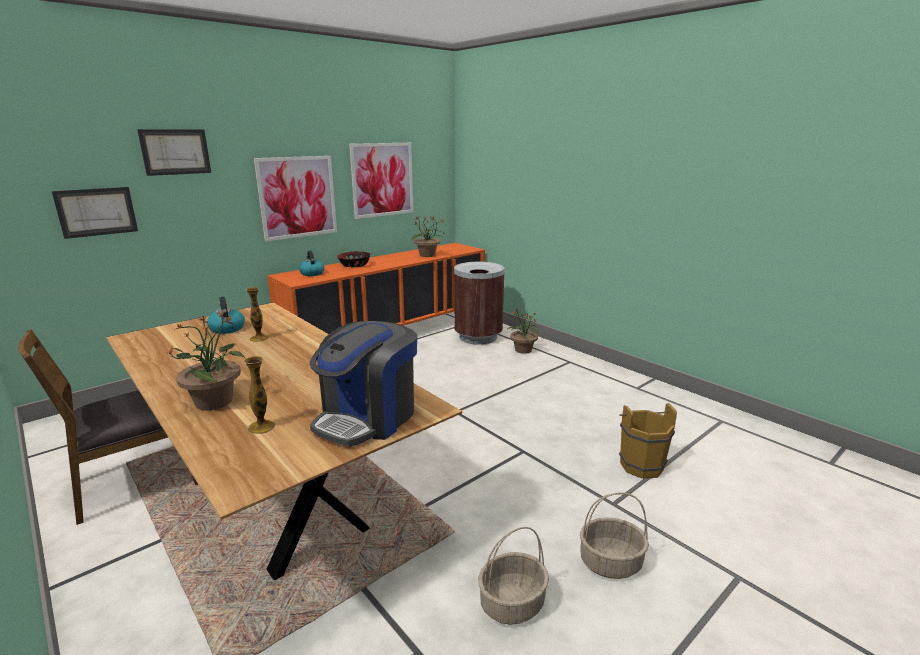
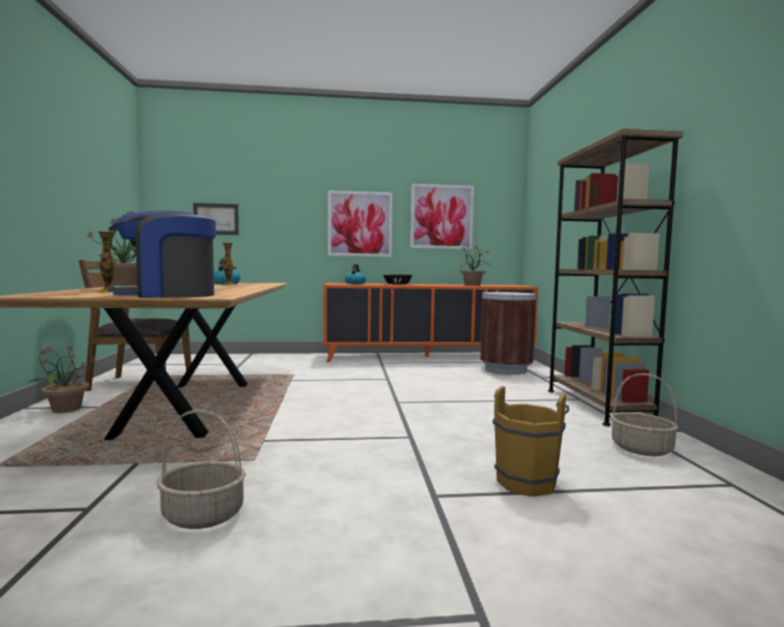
camera: 35 degrees right, 15 degrees down
(175, 152) = (272, 183): picture -> none
(523, 350) = (538, 384): potted plant -> potted plant (65, 409)
(587, 366) = (597, 405): none -> brown bookcase
(610, 563) = (342, 531): basket -> basket (640, 449)

